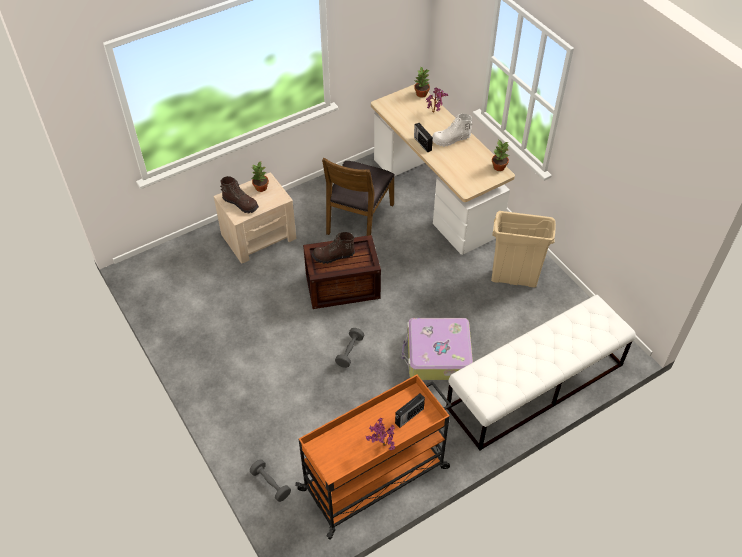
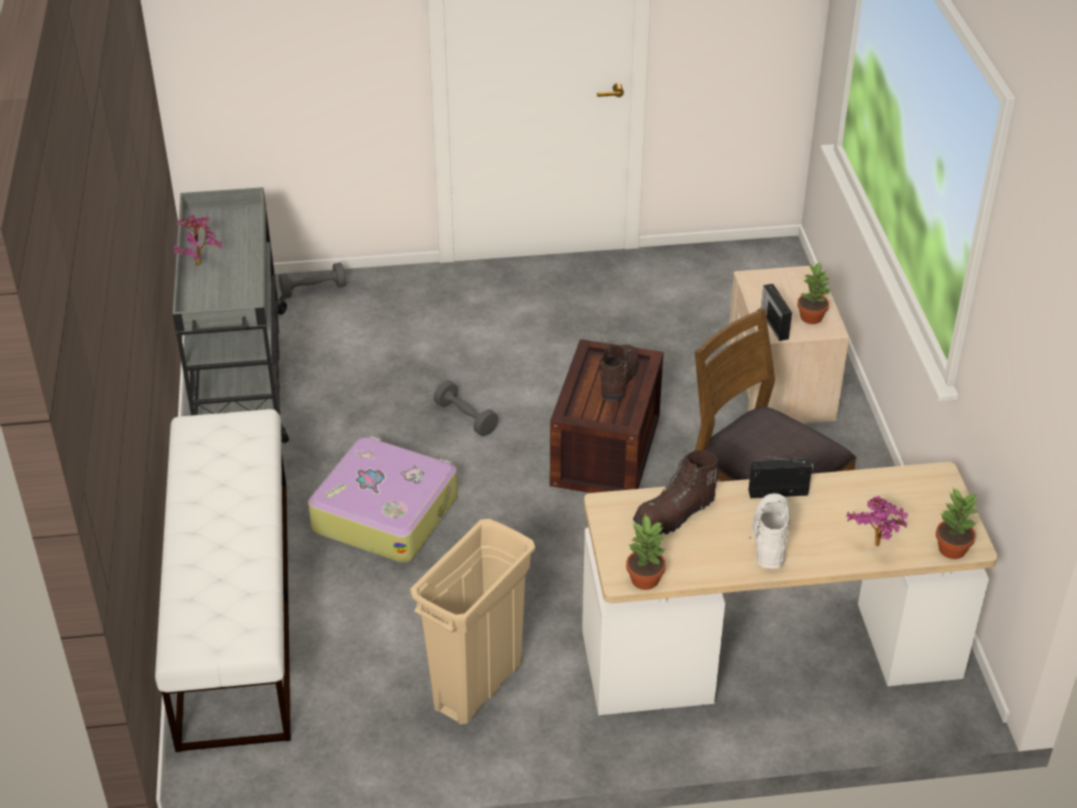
camera: 115 degrees right, 10 degrees down
(241, 204) = (781, 287): brown boot -> brown boot (675, 514)
(376, 478) = (240, 379): orange cart -> grey cart
(408, 416) = (218, 297): radio -> radio (774, 324)

